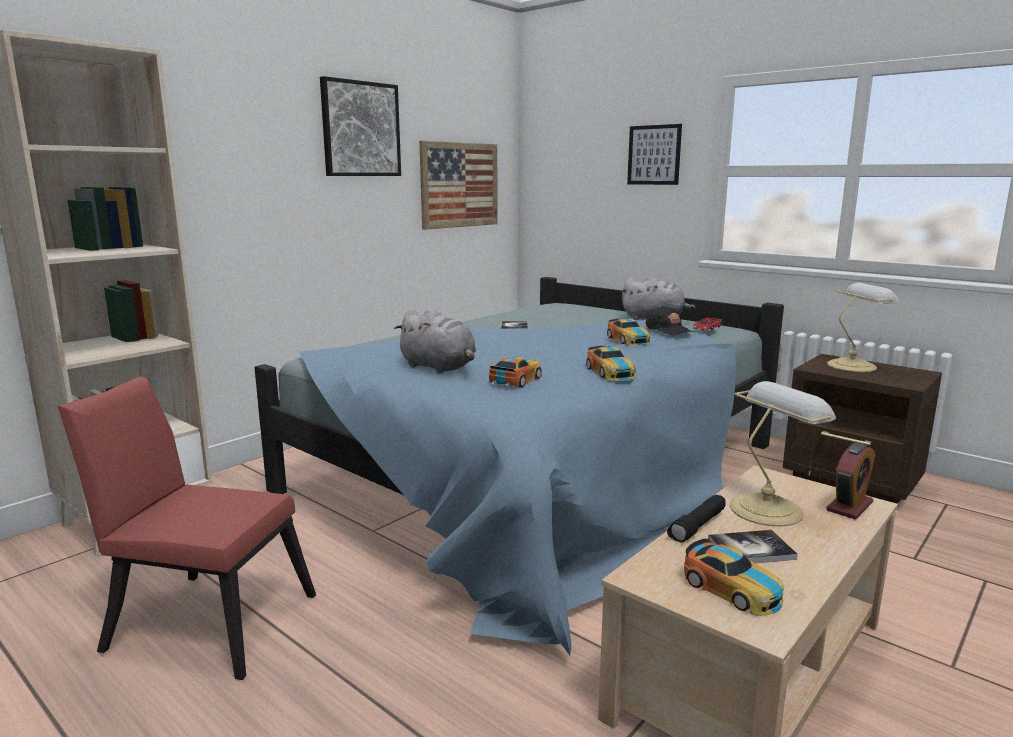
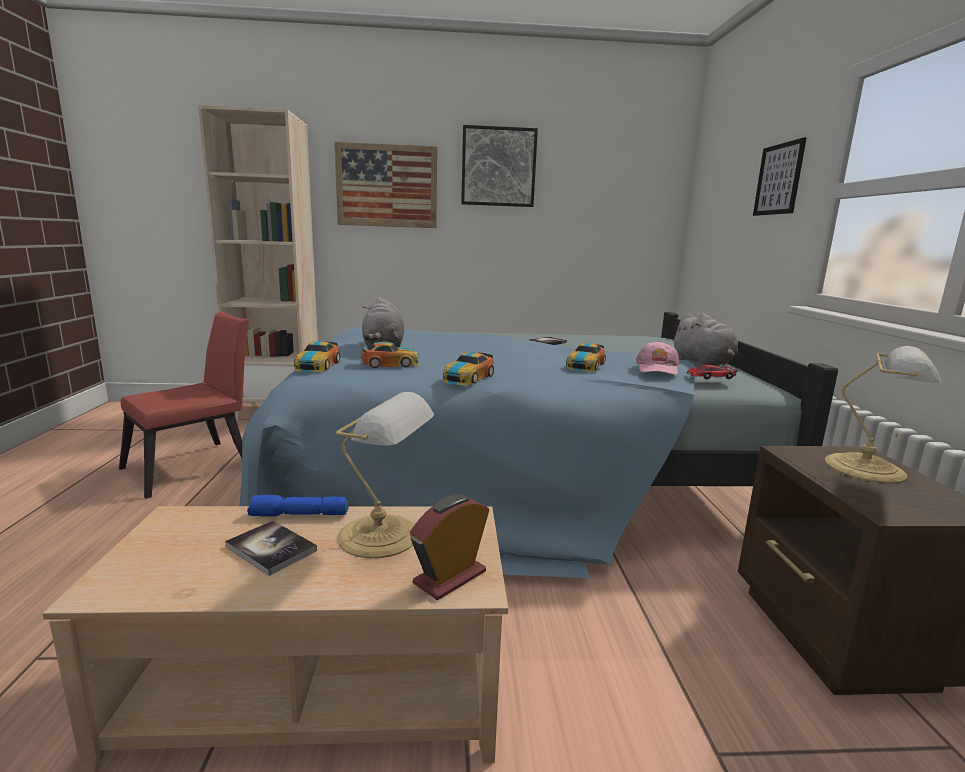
camera: 45 degrees right, 0 degrees up
(204, 619) = (196, 467): red chair -> red chair turned 75 degrees clockwise
(459, 185) = (605, 218): picture -> picture (387, 186)
(668, 330) = (657, 368): black cap -> pink cap
(698, 527) = (298, 515): black flashlight -> blue flashlight
(732, 589) = (173, 559): toy car -> toy car (317, 365)
(849, 506) = (450, 578): alarm clock -> alarm clock turned 135 degrees clockwise

